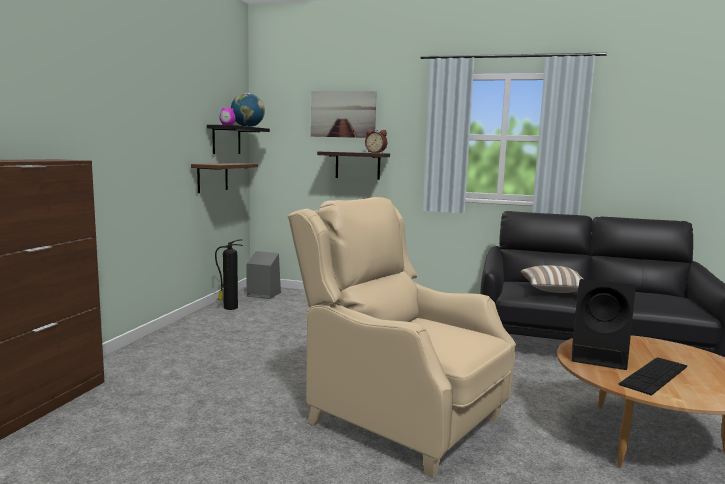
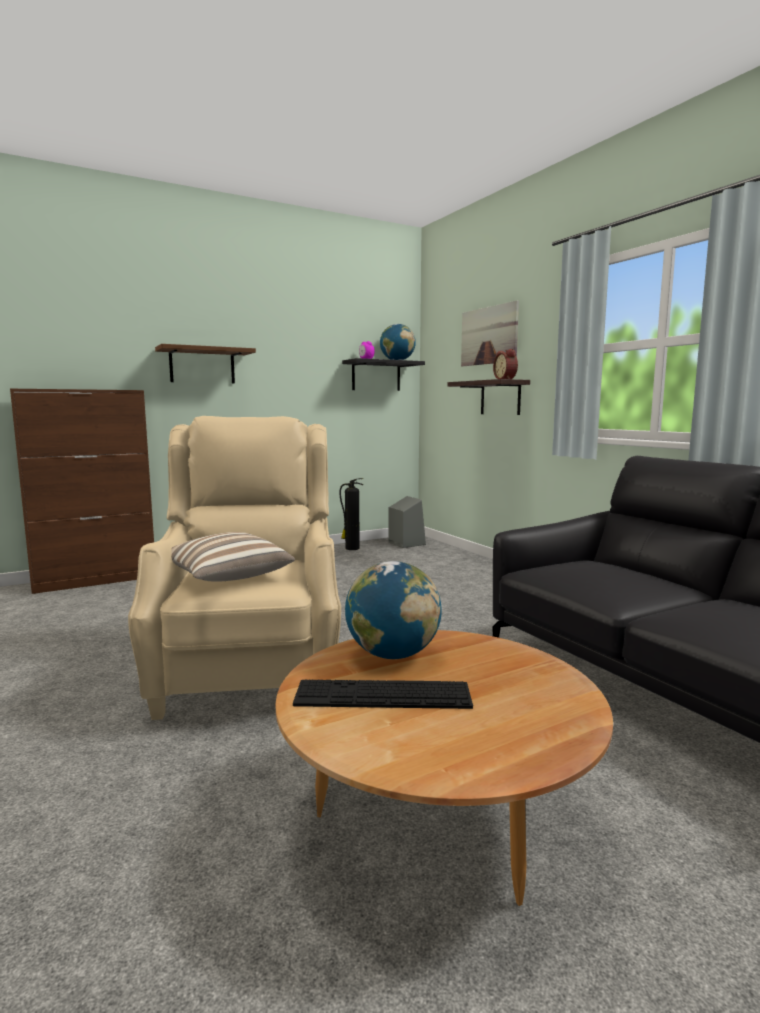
camera: 45 degrees right, 0 degrees up
(212, 177) = (351, 414): brown shelf -> brown shelf (202, 366)
(554, 291) = (598, 579): pillow -> pillow (226, 577)
(600, 357) = (392, 654): black speaker -> globe

